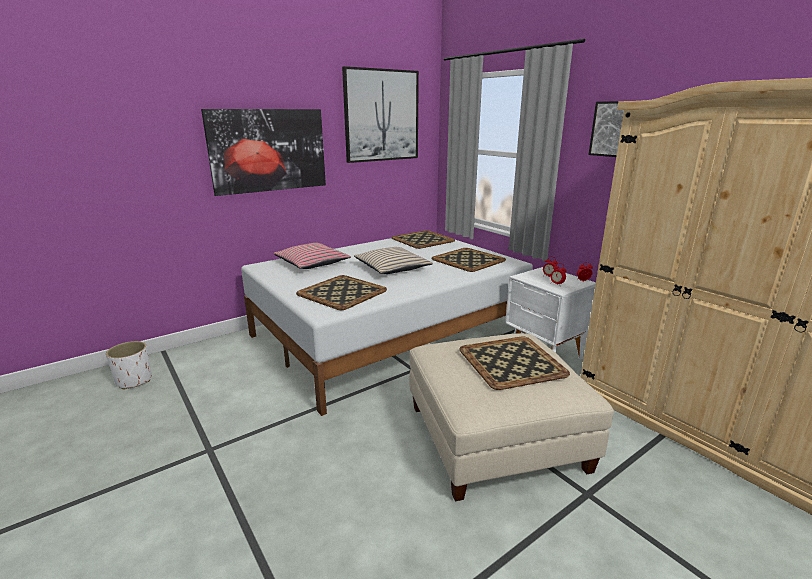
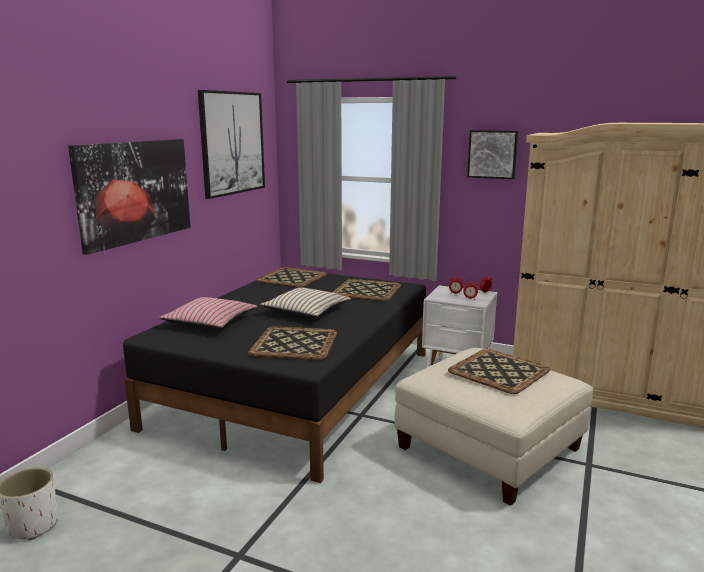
camera: 30 degrees left, 5 degrees down
(389, 334) = (298, 388): white bed -> black bed

